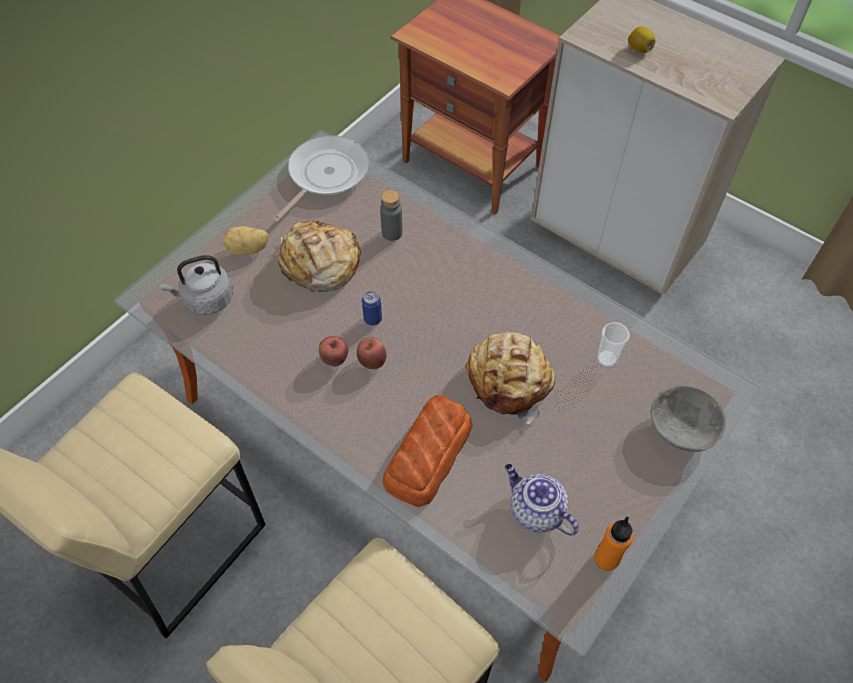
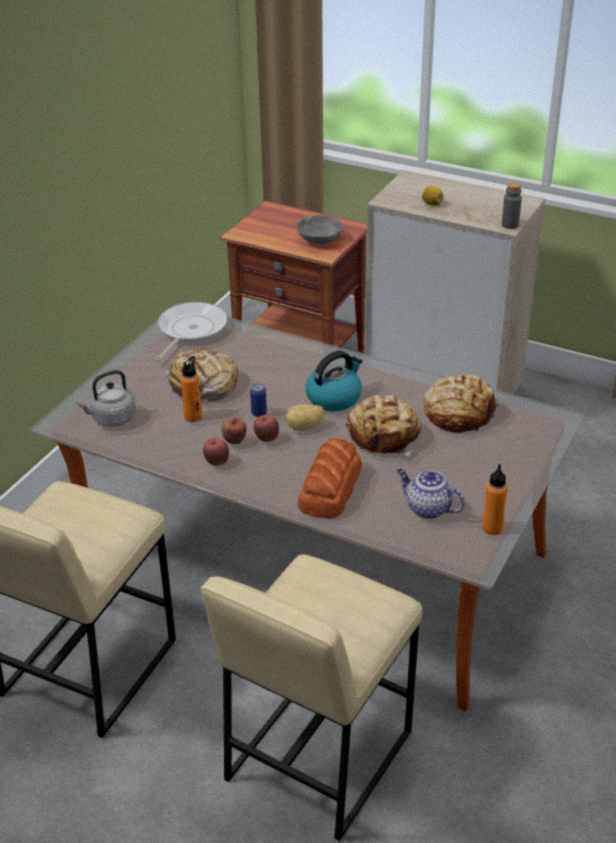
camera: 10 degrees left, 20 degrees down
(248, 249) = (138, 383): potato -> potato (305, 427)
(297, 311) = (193, 416): none -> orange bottle
(307, 389) = (216, 462): none -> apple
(392, 233) = (258, 359): grey bottle -> grey bottle (510, 225)
(465, 309) = (334, 397): none -> kettle
(607, 359) = (458, 412): cup -> bread
(680, 428) = (528, 445): grey bowl -> grey bowl (318, 240)

